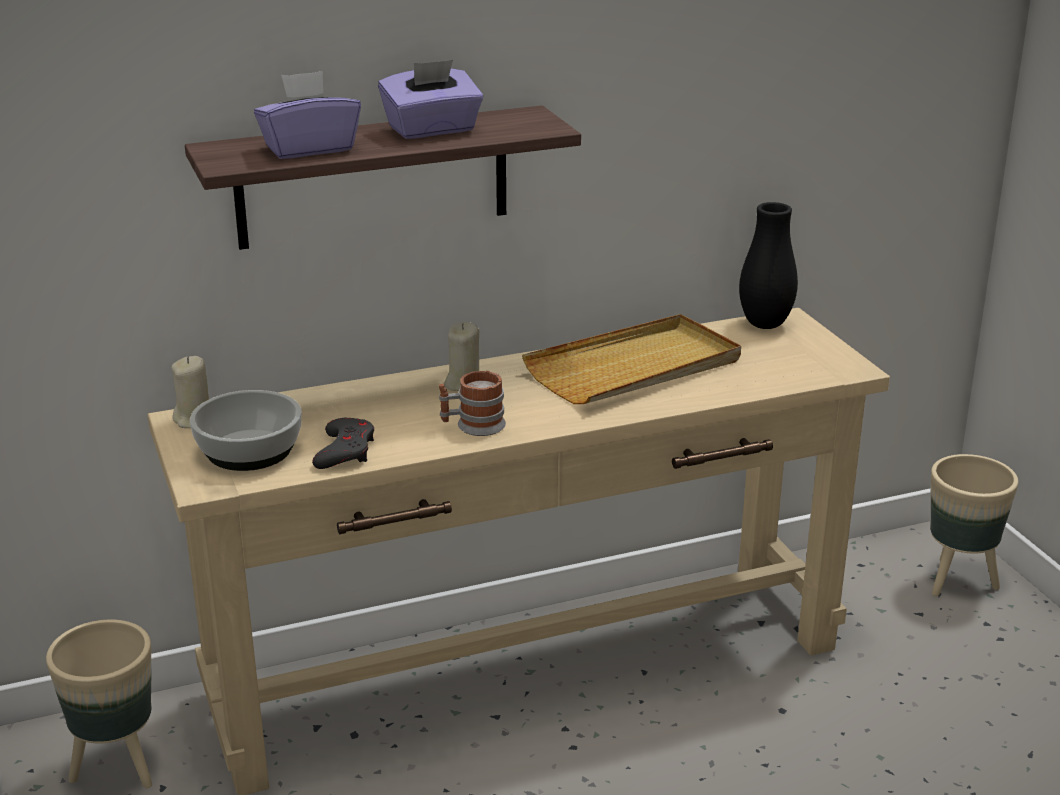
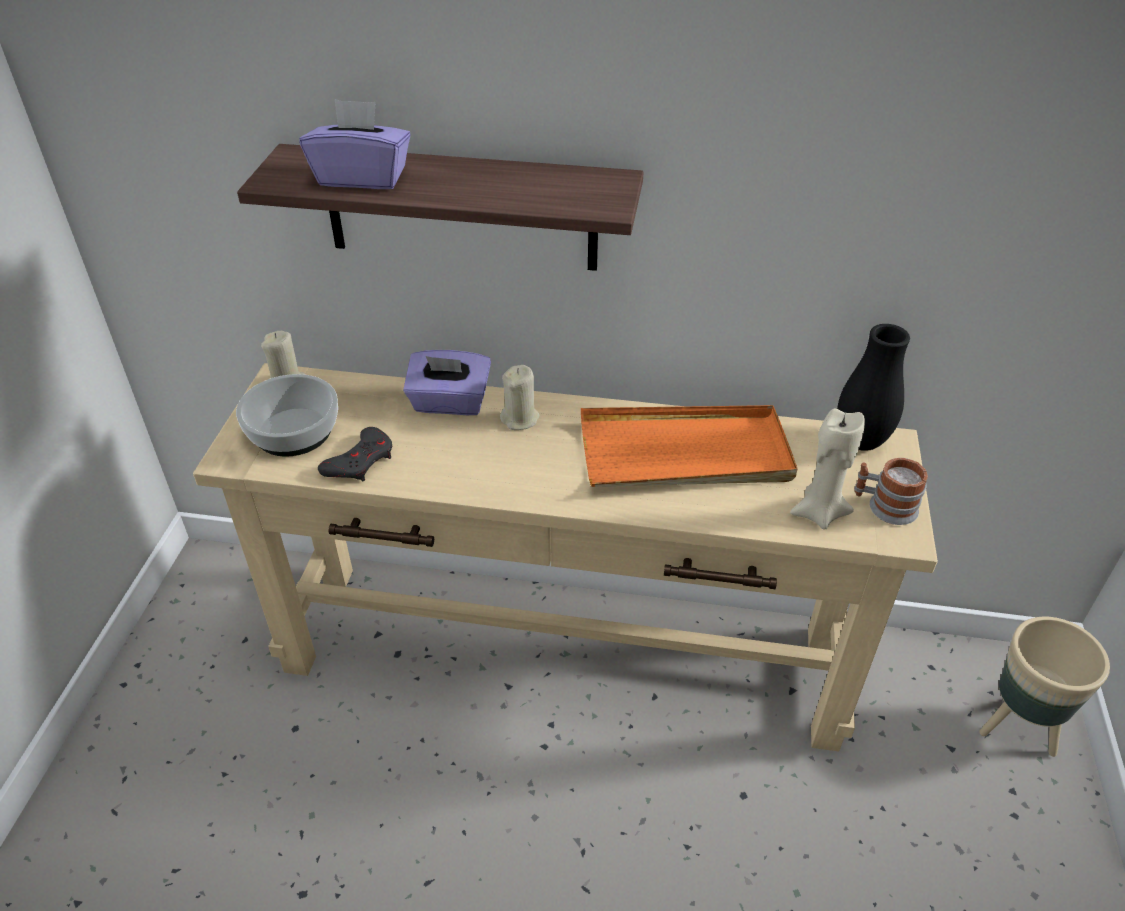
camera: 30 degrees right, 15 degrees up
(117, 768) = (230, 608): beige planter -> none
(432, 130) = (496, 180): purple tissue box -> purple tissue box (449, 403)
(472, 426) = (483, 472): mug -> mug (884, 506)
(635, 367) = (685, 453): beige tray -> orange tray
(778, 373) = (819, 513): none -> beige candle

